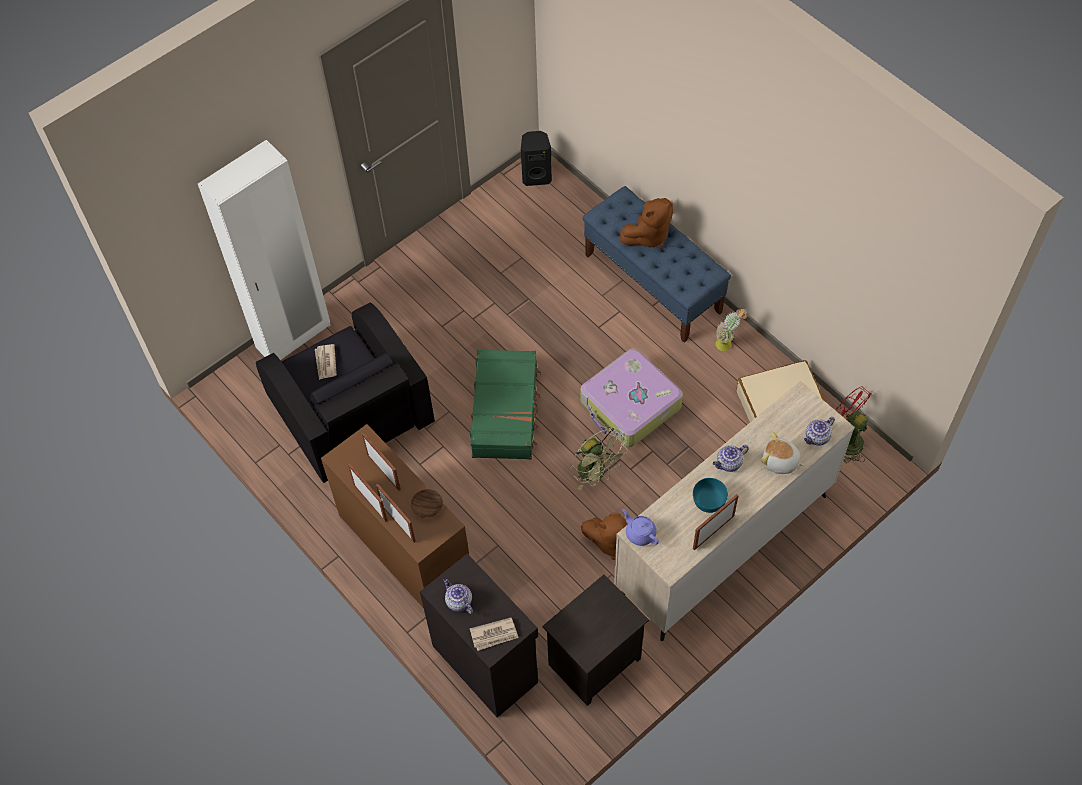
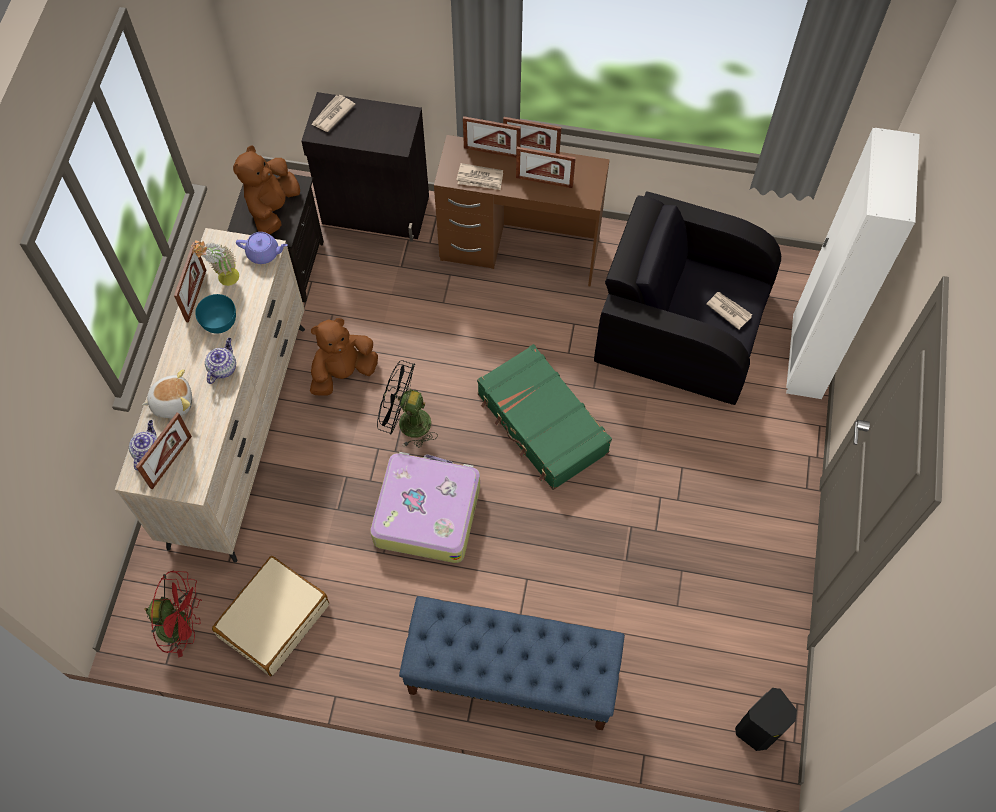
camera: 140 degrees right, 5 degrees up
(426, 507) = (480, 178): brown bowl -> newspaper
(458, 601) = (383, 119): teapot -> none
(596, 473) = (407, 422): green fan -> black fan
(648, 235) = (528, 656): brown plush toy -> brown plush toy (272, 208)
(727, 343) = (376, 657): potted plant -> potted plant (224, 280)
(805, 421) = (171, 462): none -> picture frame

